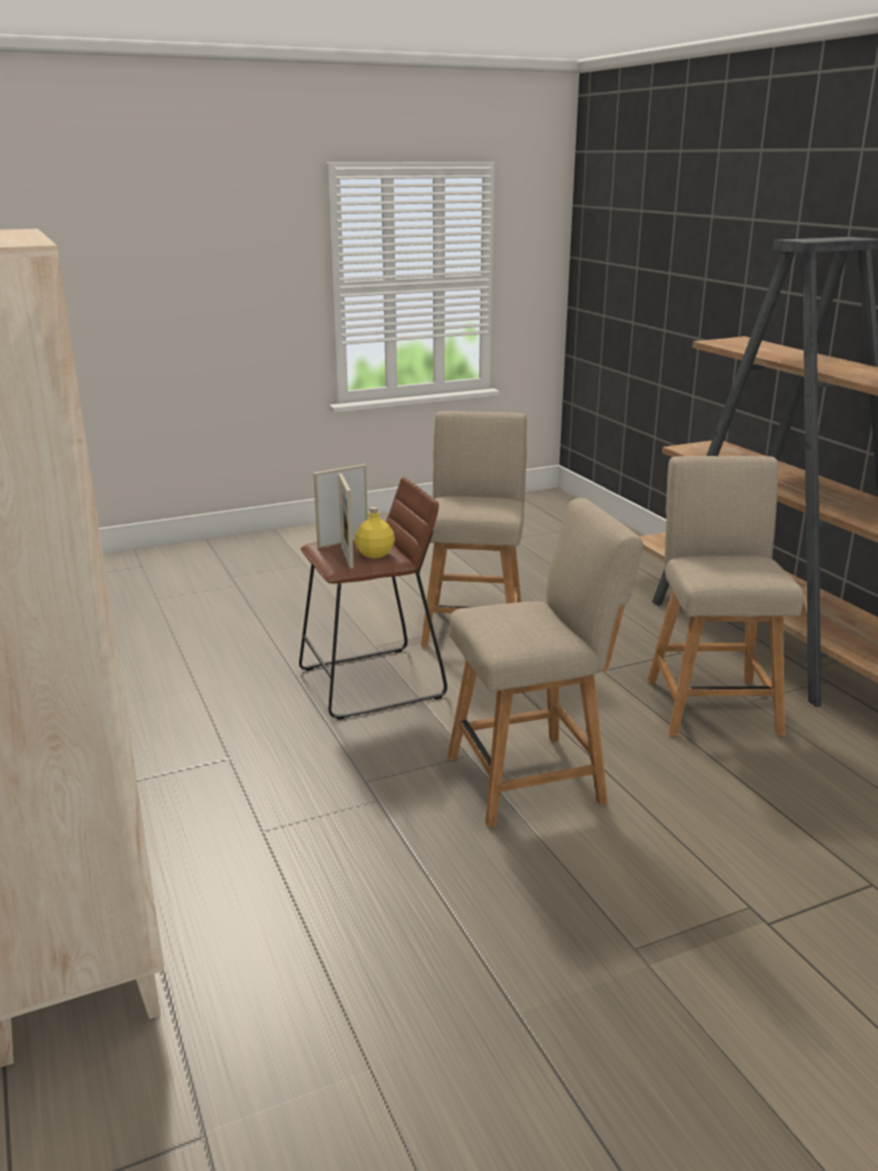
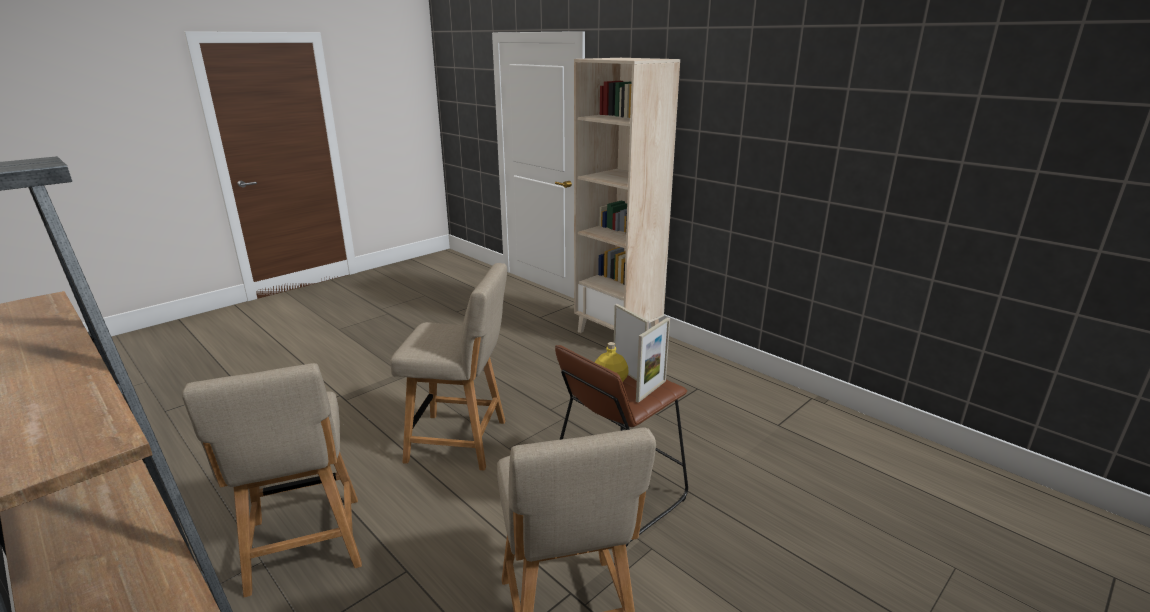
camera: 160 degrees right, 0 degrees up
(532, 778) = (462, 441): beige chair -> beige chair turned 135 degrees counterclockwise

